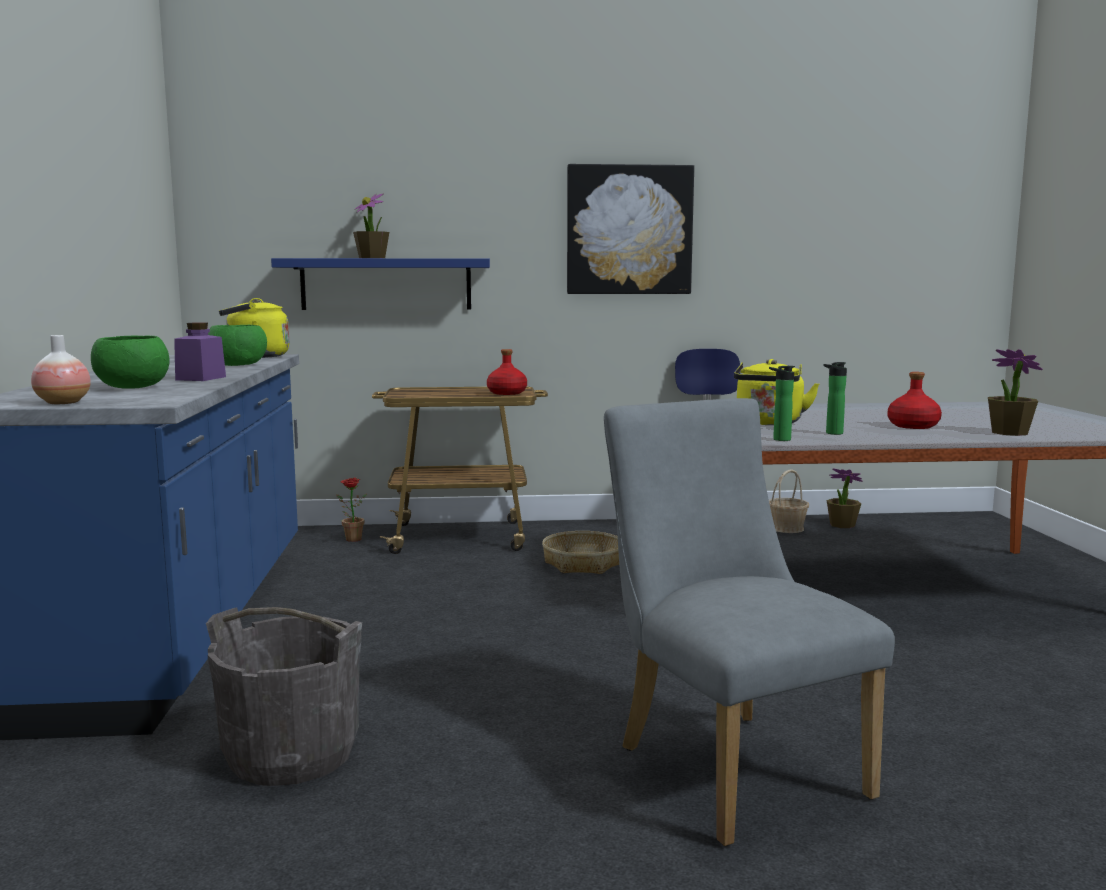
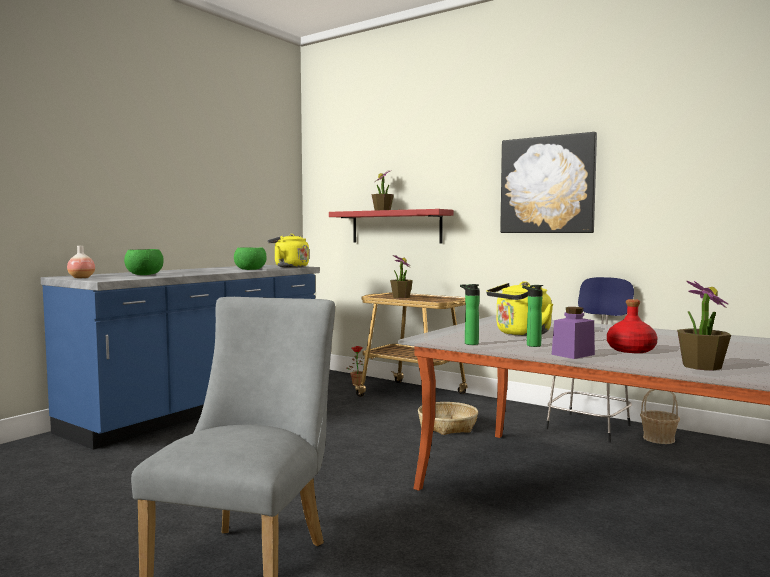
camera: 40 degrees right, 5 degrees down
(201, 378) = (193, 273): purple jar -> purple jar (573, 354)
(292, 753) = (110, 475): grey bucket -> none
(386, 284) = (396, 227): blue shelf -> red shelf
(507, 393) = (435, 300): red bottle -> none
(842, 525) = (720, 447): potted plant -> potted plant (401, 297)

